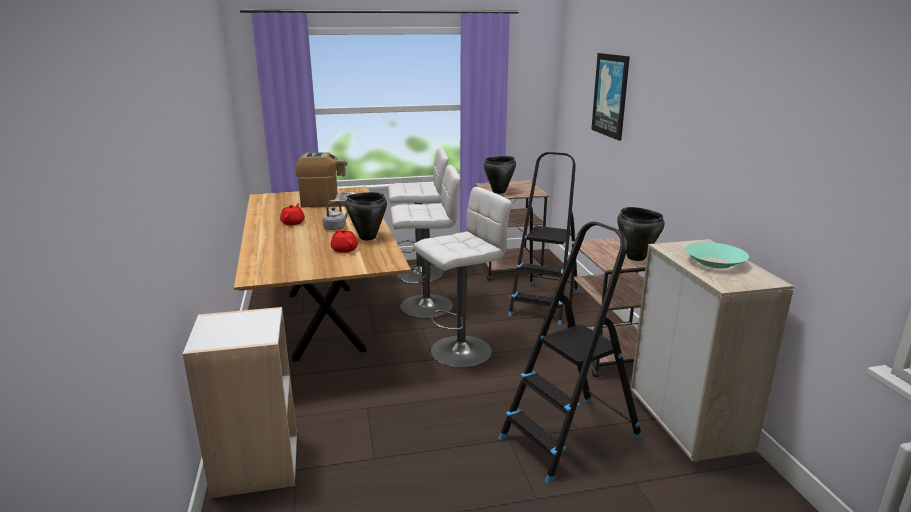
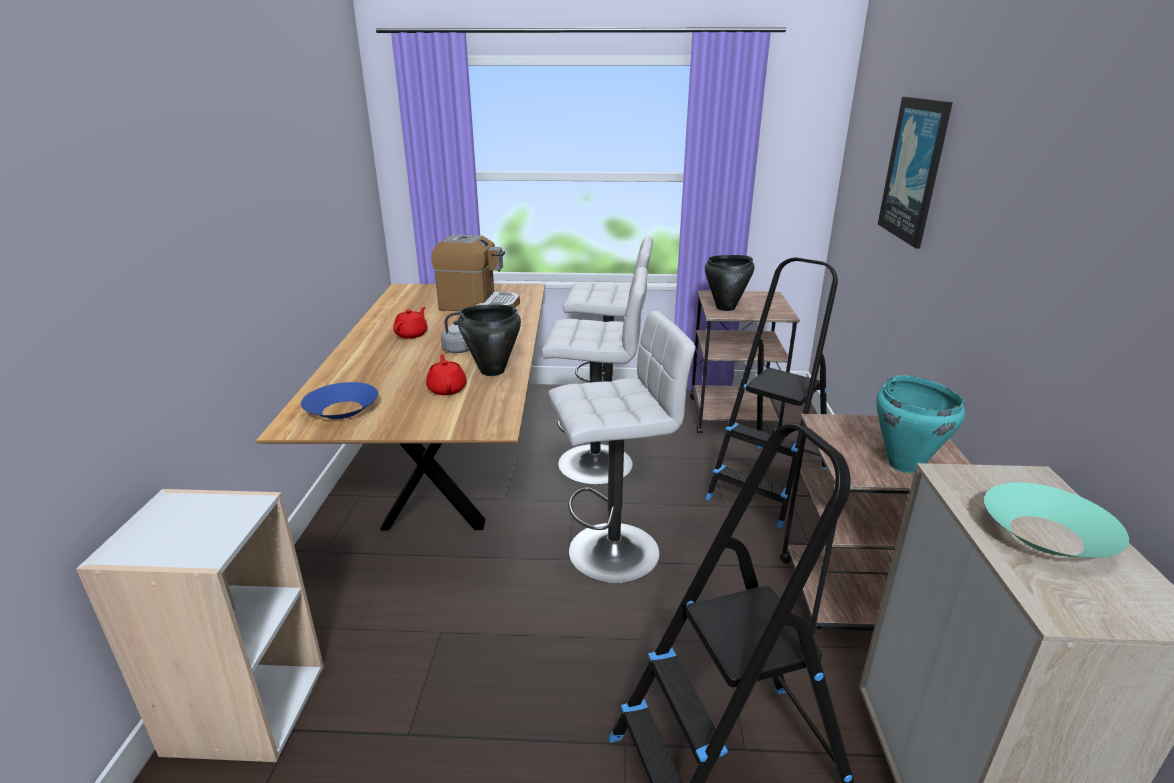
camera: 15 degrees right, 5 degrees up
(280, 266) = (342, 409): none -> blue bowl
(636, 257) = (904, 464): black cooking pot -> turquoise cooking pot

